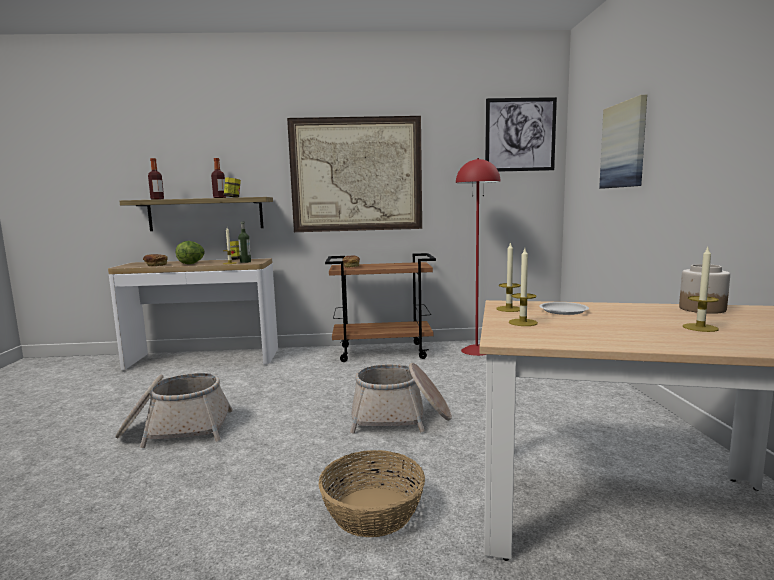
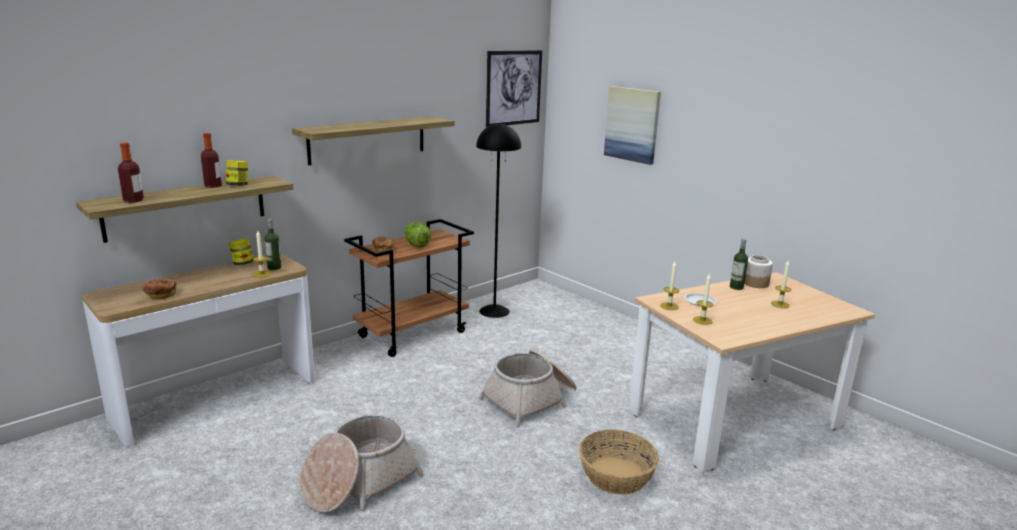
camera: 40 degrees left, 10 degrees up
(192, 263) = (205, 282): lettuce -> lettuce (416, 245)
(356, 175) = (368, 139): picture -> shelf
(476, 351) = (494, 311): red floor lamp -> black floor lamp
(657, 308) = (736, 287): none -> bottle

